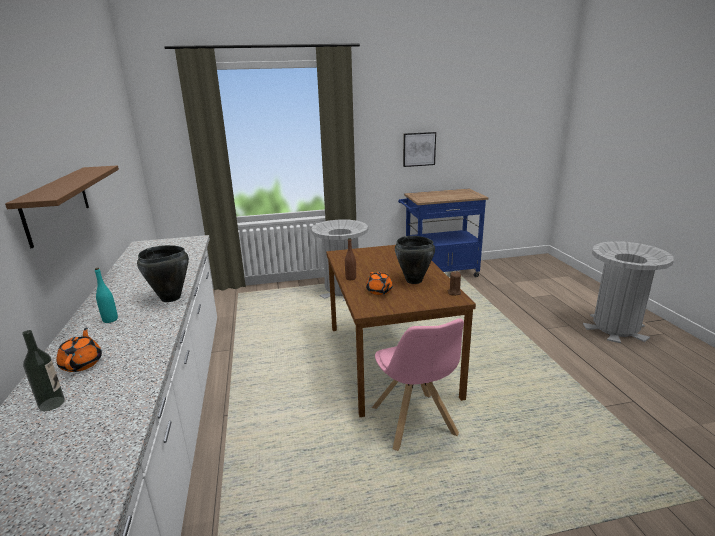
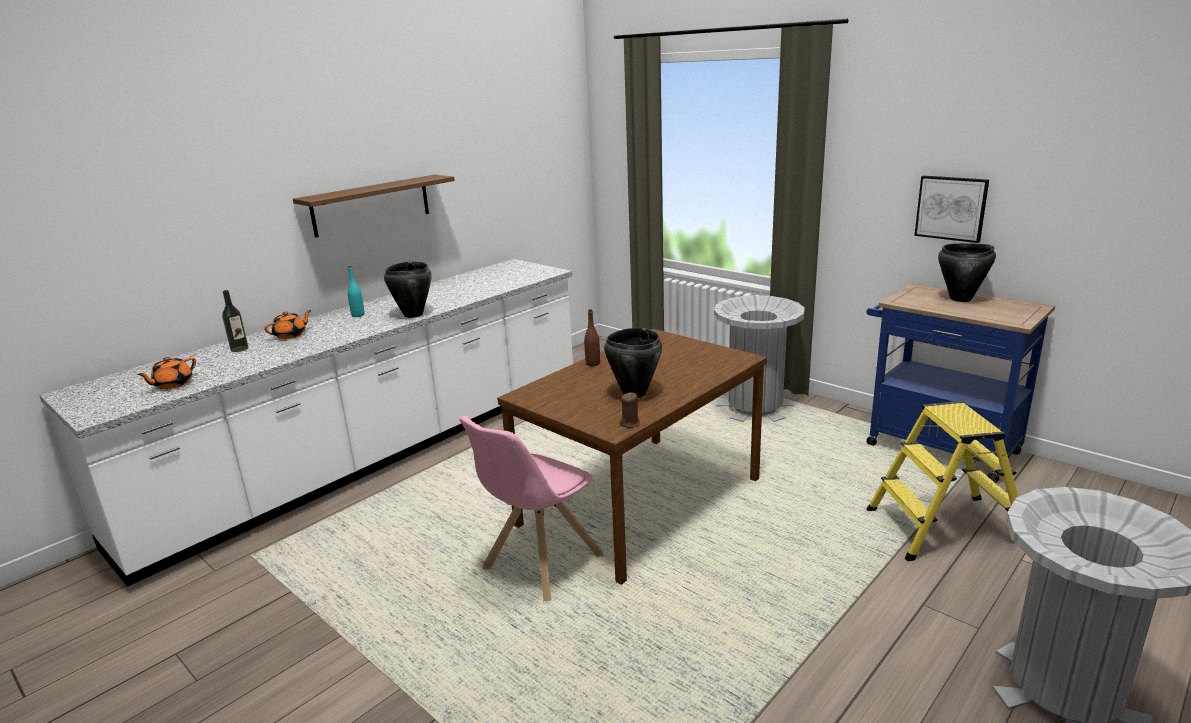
camera: 55 degrees right, 0 degrees up
(379, 291) = (577, 386): orange teapot -> orange teapot (172, 384)
(438, 194) = (961, 299): none -> black cooking pot
(497, 299) = (945, 527): none -> yellow step ladder

